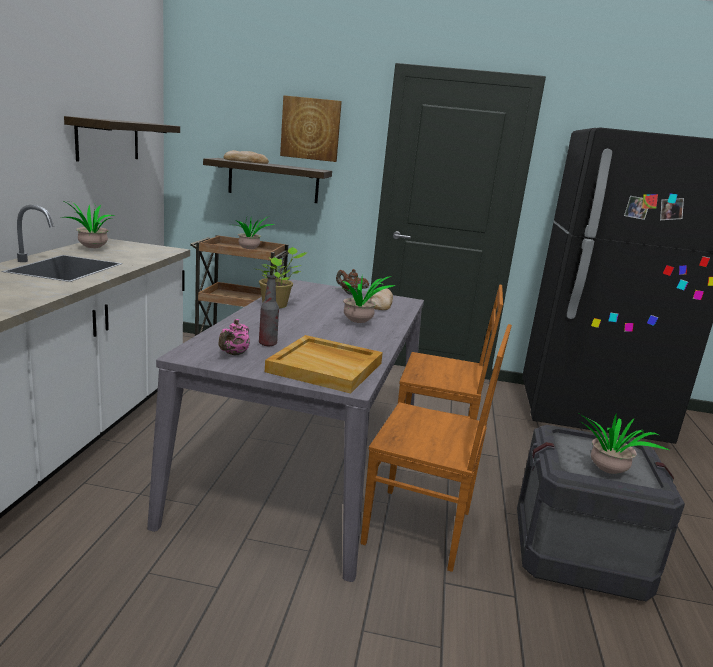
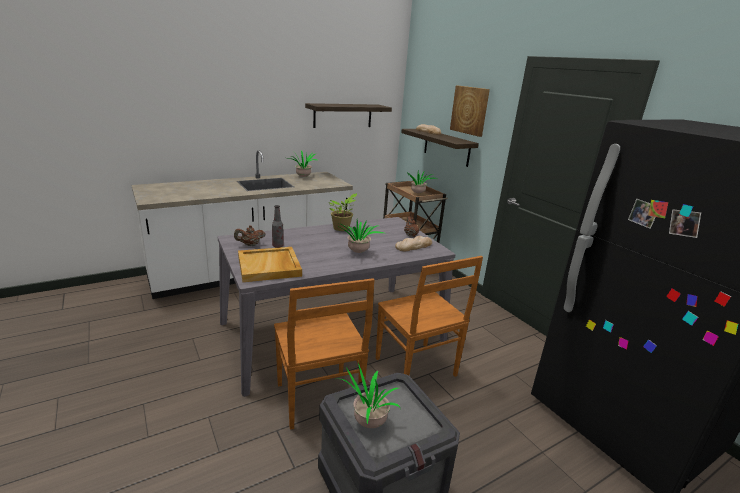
camera: 50 degrees right, 5 degrees up
(234, 354) = (250, 245): pink teapot -> brown teapot

